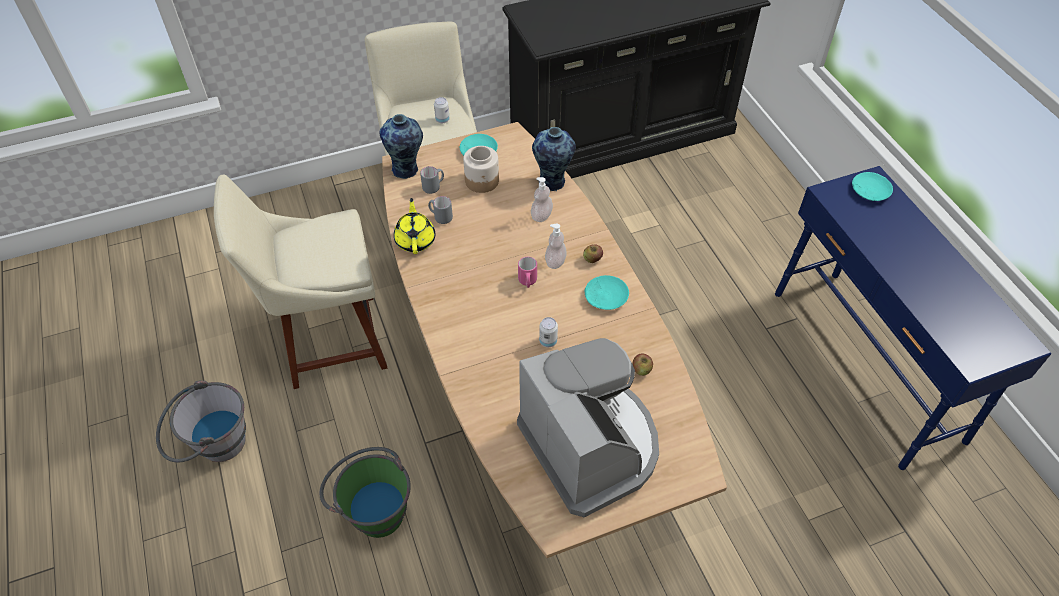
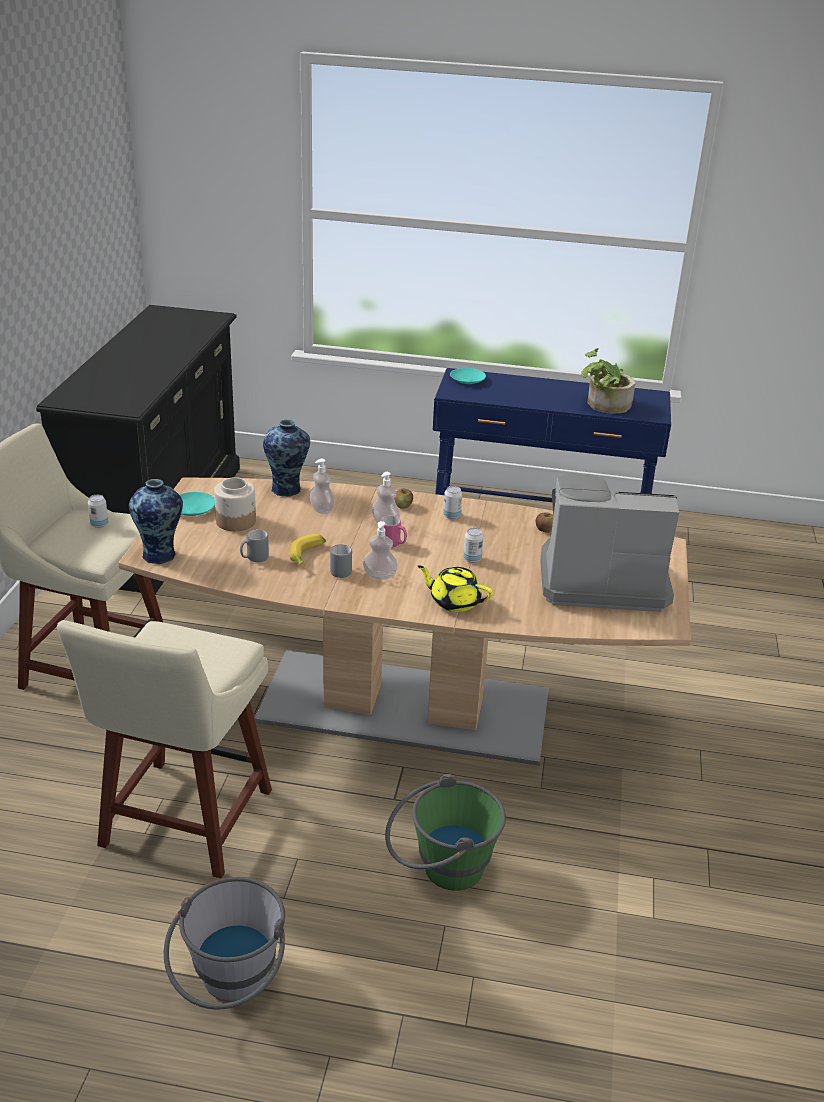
camera: 60 degrees left, 20 degrees down
(415, 240) = (266, 582): yellow teapot -> yellow teapot (454, 602)
(434, 187) = (207, 548): grey mug -> grey mug (340, 570)
(468, 243) = (308, 556): none -> banana
(475, 296) = (380, 575): none -> soap dispenser
(605, 296) = (451, 516): turquoise plate -> can
(942, 311) = (603, 405): none -> potted plant

